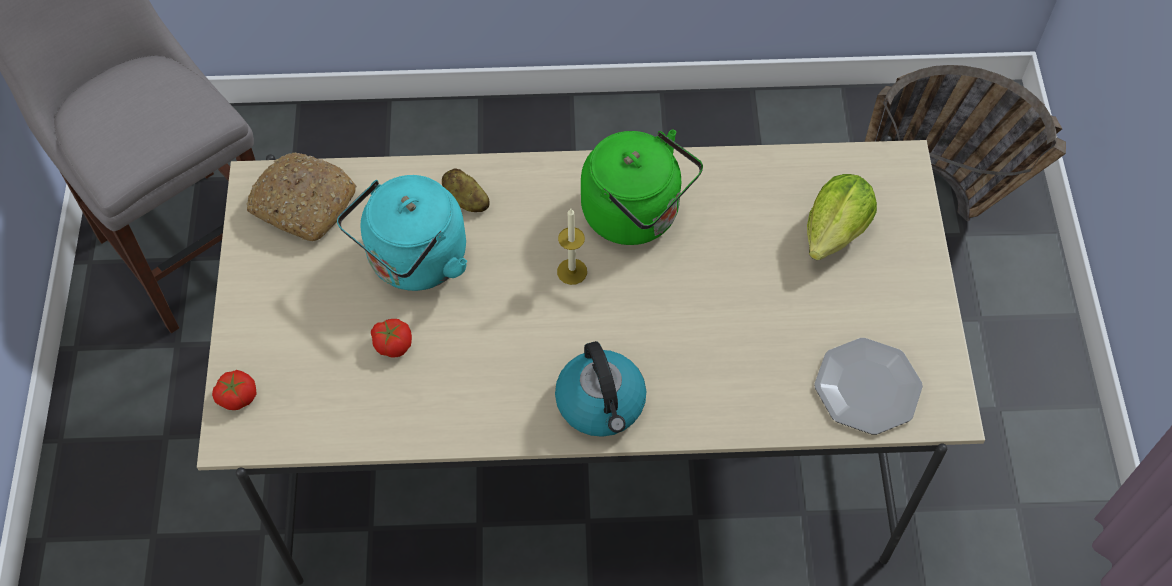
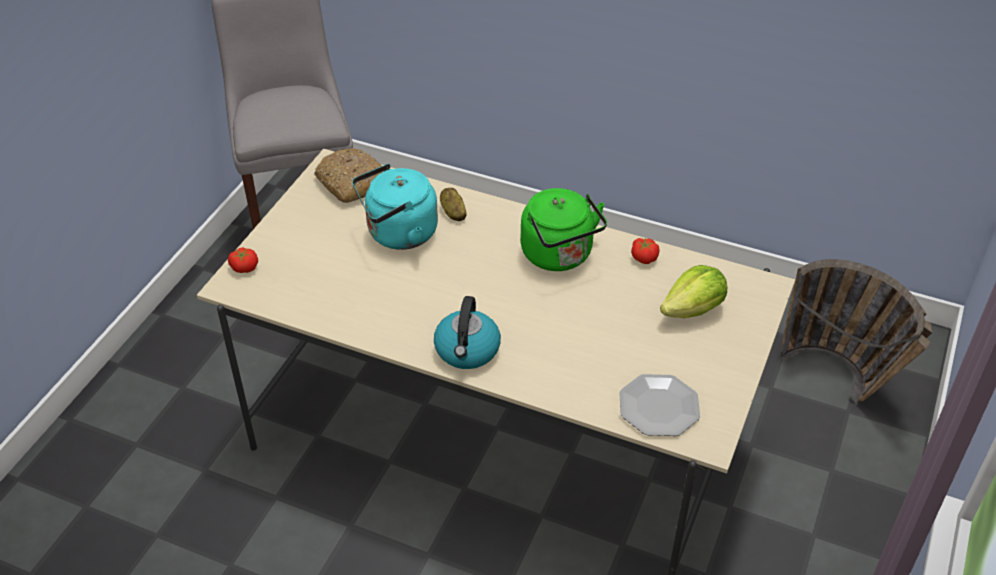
camera: 25 degrees right, 15 degrees down
(393, 343) = (356, 272): tomato -> tomato (644, 257)
(572, 271) = (496, 272): candle -> none

